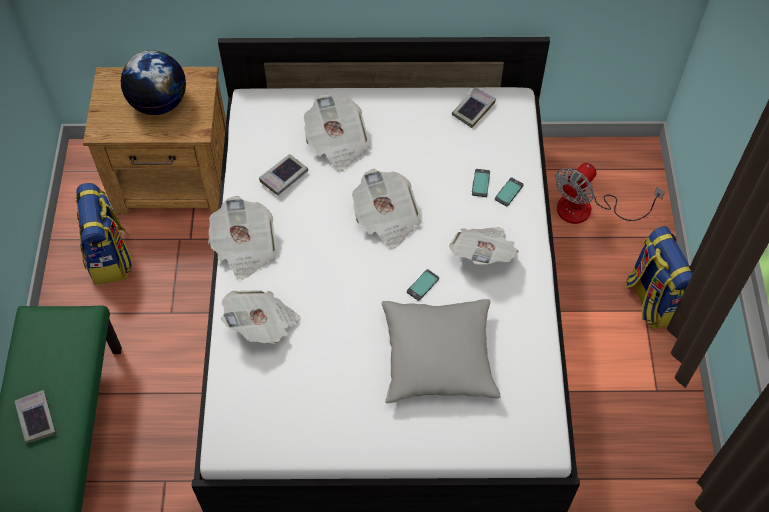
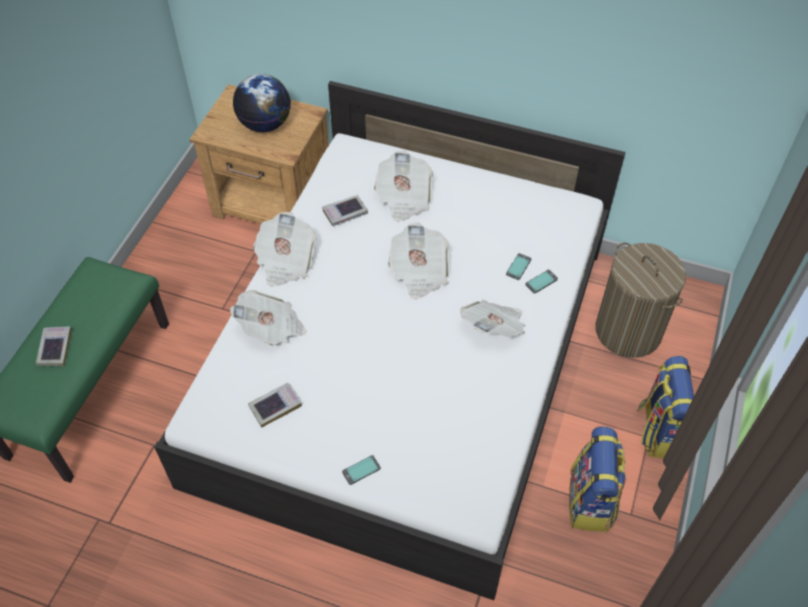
camera: 20 degrees right, 5 degrees down
(110, 258) = (193, 250): backpack -> backpack (591, 501)
(423, 285) = (427, 338): phone -> phone (361, 470)
(438, 358) = (413, 405): grey pillow -> none
(473, 109) = (539, 203): book -> book (275, 406)
(587, 210) = (628, 331): fan -> laundry basket

